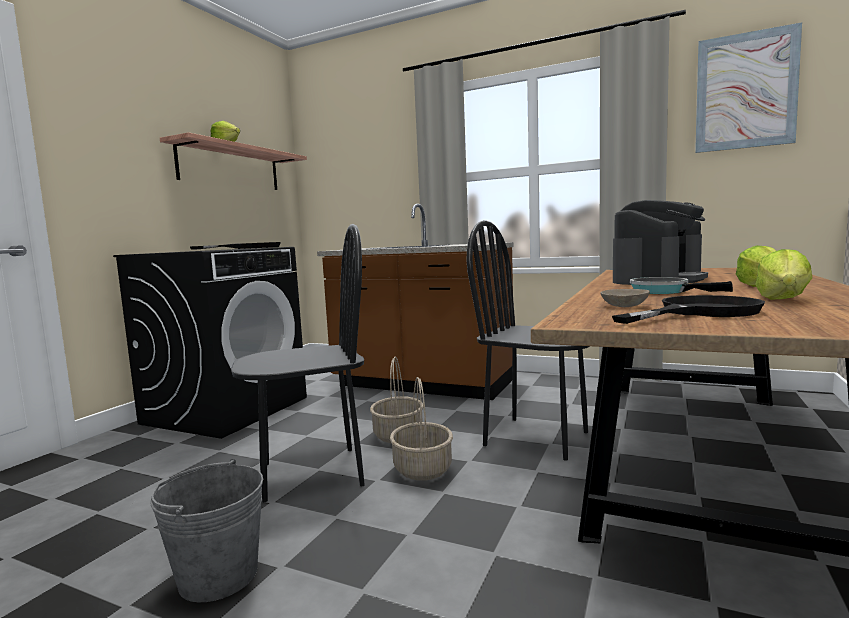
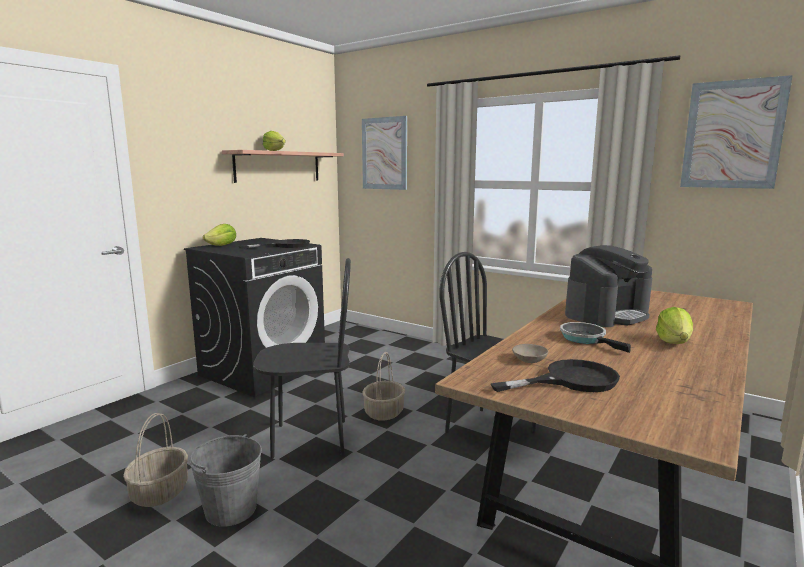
camera: 10 degrees right, 5 degrees up
(354, 155) = (384, 153): none -> picture
(422, 468) = (390, 446): basket -> basket (159, 492)
(423, 384) = (422, 362): brown counter -> none
(783, 299) = (659, 369): lettuce -> lettuce (222, 245)

